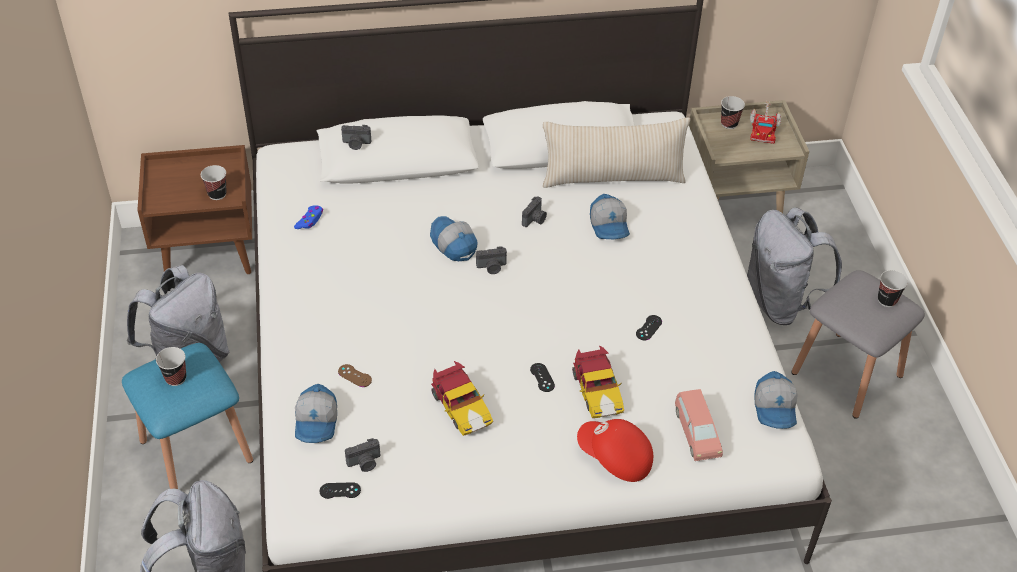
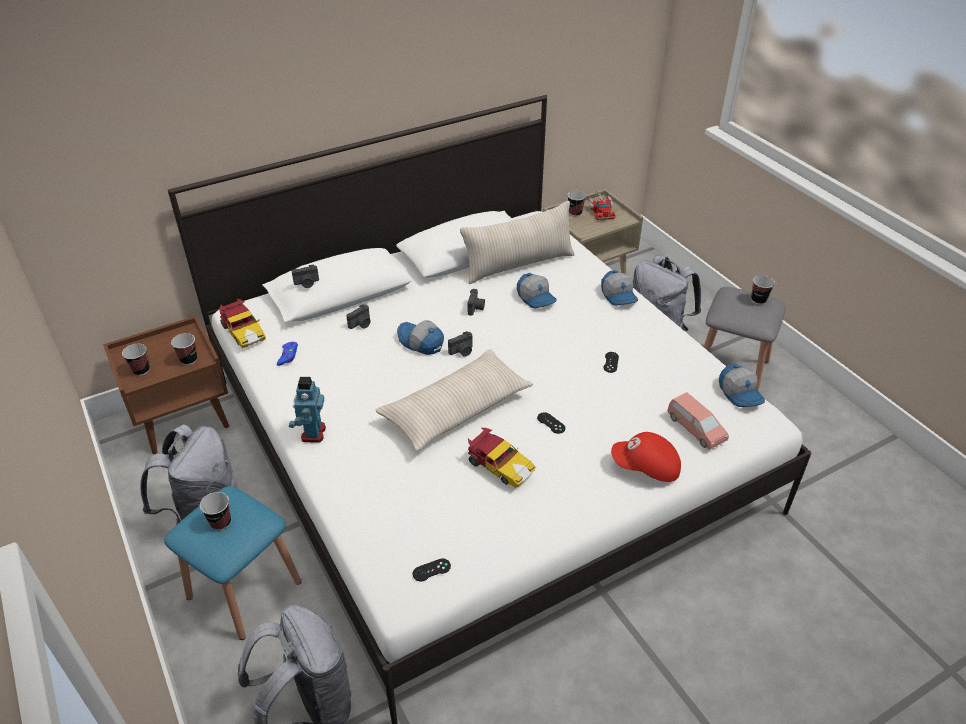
camera: 20 degrees left, 5 degrees down
(167, 193) = (141, 370): none -> cup
(295, 314) = (312, 433): none -> toy robot
(317, 422) = (380, 517): cap -> cap (619, 296)
(355, 376) = (393, 468): brown game controller -> none
(365, 463) = (442, 538): camera -> camera (361, 324)
(450, 331) = (456, 409): none -> beige pillow
(597, 391) = (600, 420): toy car -> toy car (243, 332)

